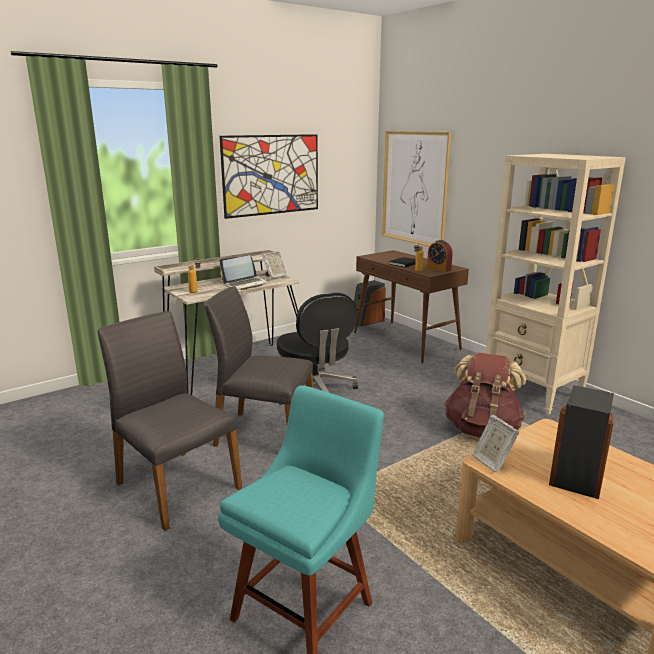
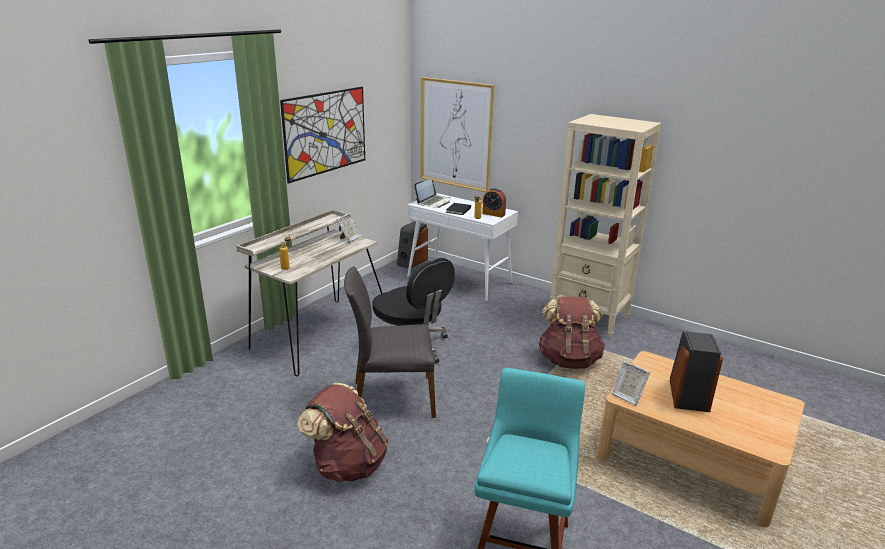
camera: 20 degrees left, 5 degrees up
(176, 486) = (347, 465): grey chair -> brown backpack
(246, 284) = (329, 251): laptop -> laptop (434, 202)
(406, 341) = (460, 280): brown console table -> white console table

